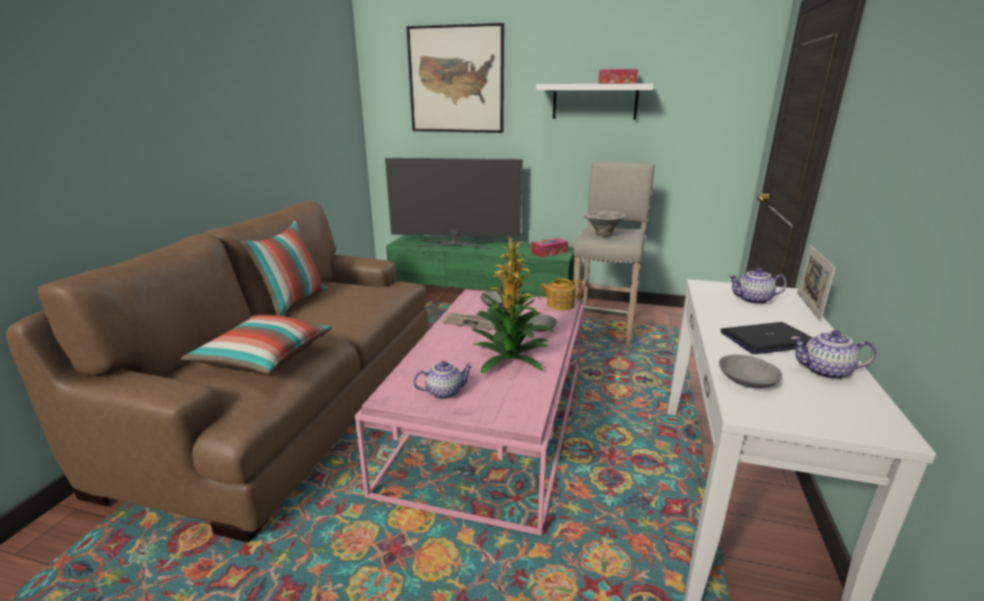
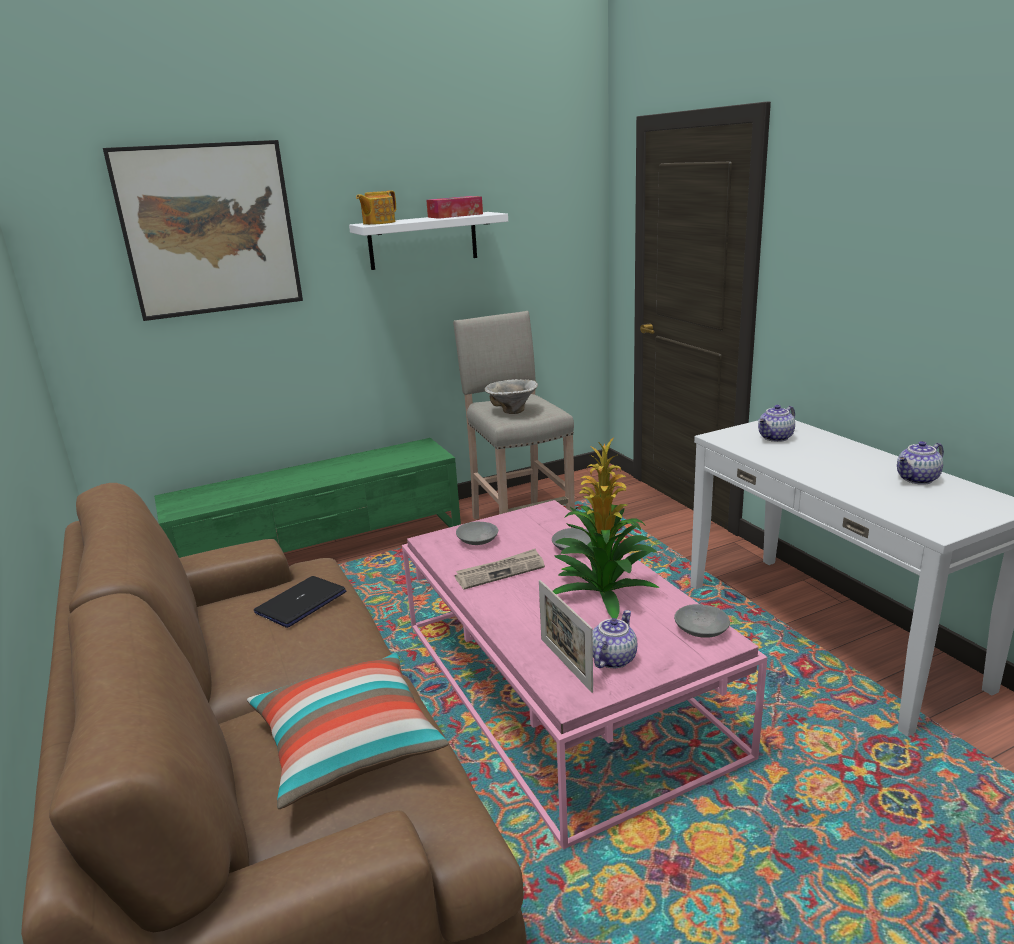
camera: 40 degrees left, 0 degrees up
(293, 301) = (213, 659): pillow -> none
(455, 244) = (269, 484): television -> none
(549, 252) = (414, 454): tissue box -> none
(560, 305) = (545, 513): teapot -> teapot (378, 223)
(748, 381) = (898, 507): grey bowl -> grey bowl (702, 630)
(768, 339) = (847, 469): laptop -> laptop (301, 602)
(808, 306) = (814, 429): picture frame -> picture frame (565, 664)

